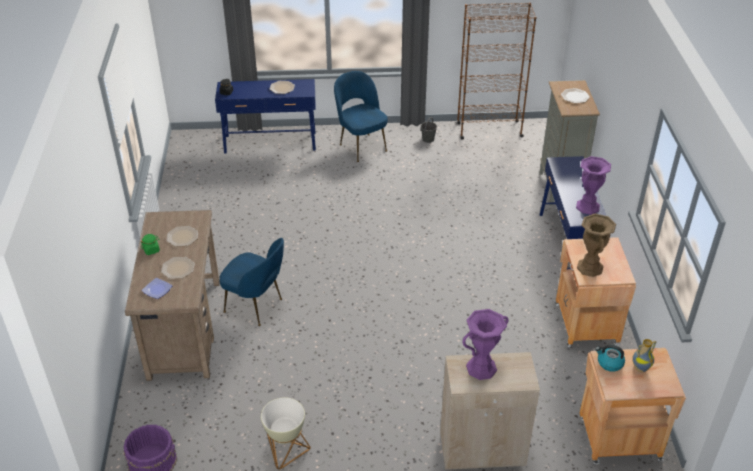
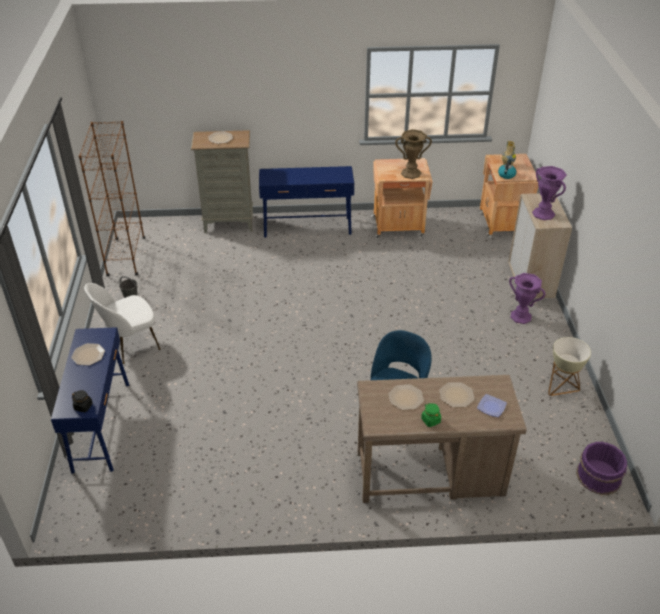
camera: 90 degrees left, 0 degrees up
(361, 146) = (130, 347): blue chair -> white chair
(587, 207) = (329, 173): purple vase -> purple vase (520, 316)

